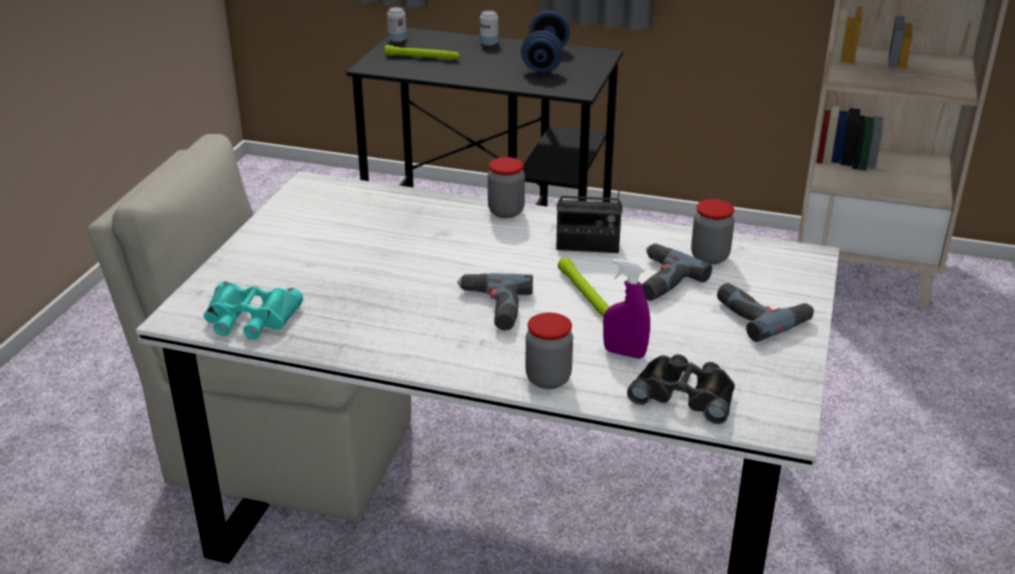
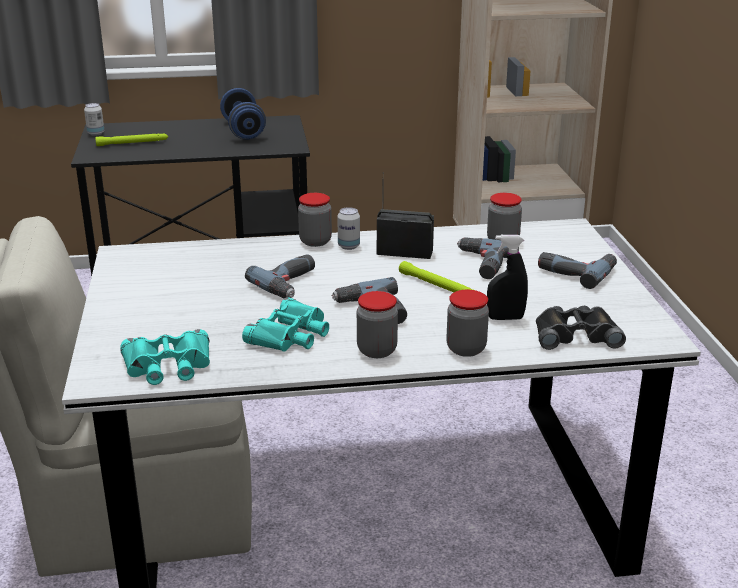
camera: 25 degrees left, 5 degrees down
(388, 314) = (291, 334): none -> turquoise binoculars
(439, 257) = (291, 284): none -> power drill
(455, 355) = (377, 350): none -> jar
(489, 43) = (182, 125): can -> can (349, 246)
(587, 246) = (404, 252): radio -> radio turned 150 degrees counterclockwise
(624, 353) = (505, 318): purple spray bottle -> black spray bottle

